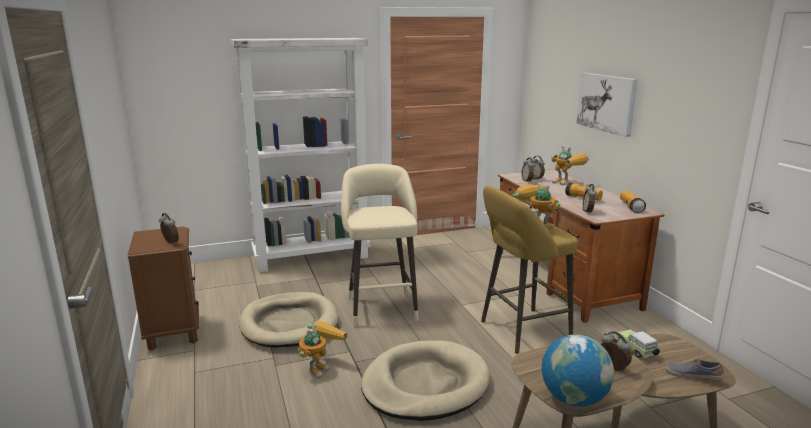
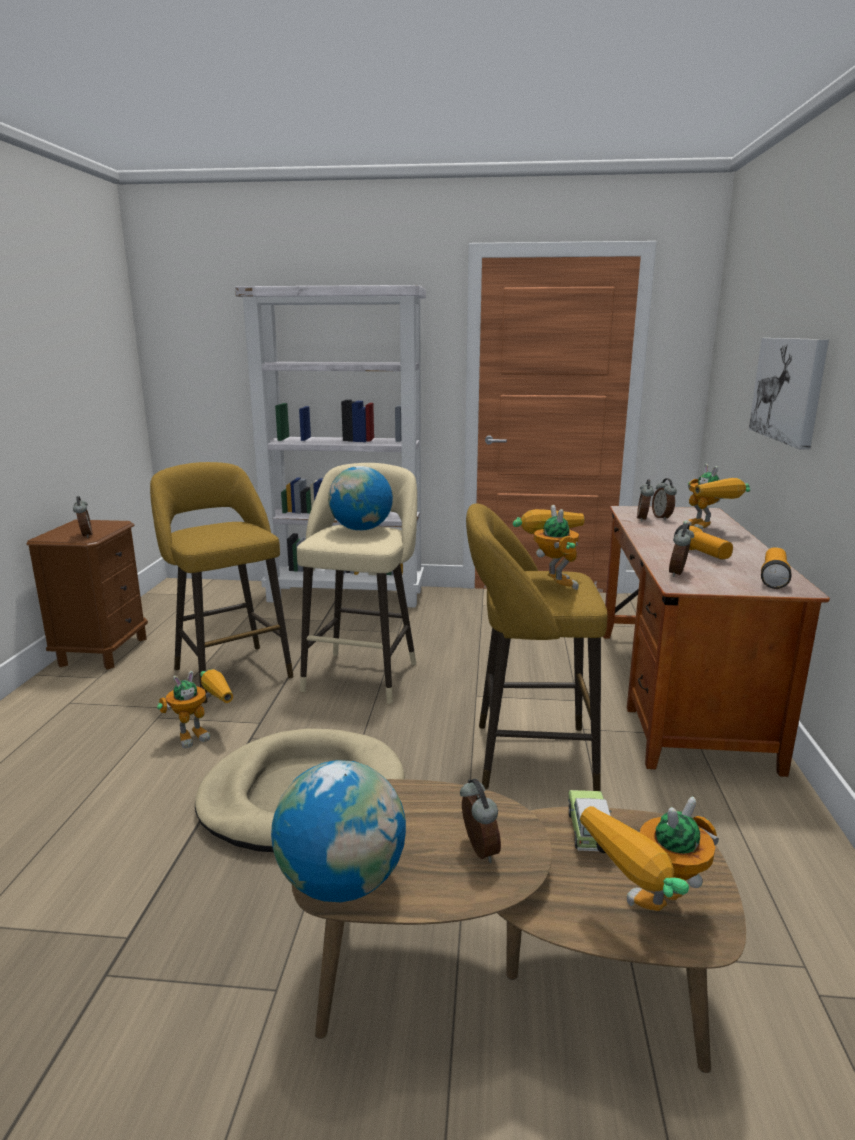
camera: 25 degrees right, 0 degrees up
(289, 323) = (230, 670): beige dog bed -> yellow stool
(380, 209) = (361, 529): none -> globe
(693, 376) = (648, 918): shoe -> toy robot

